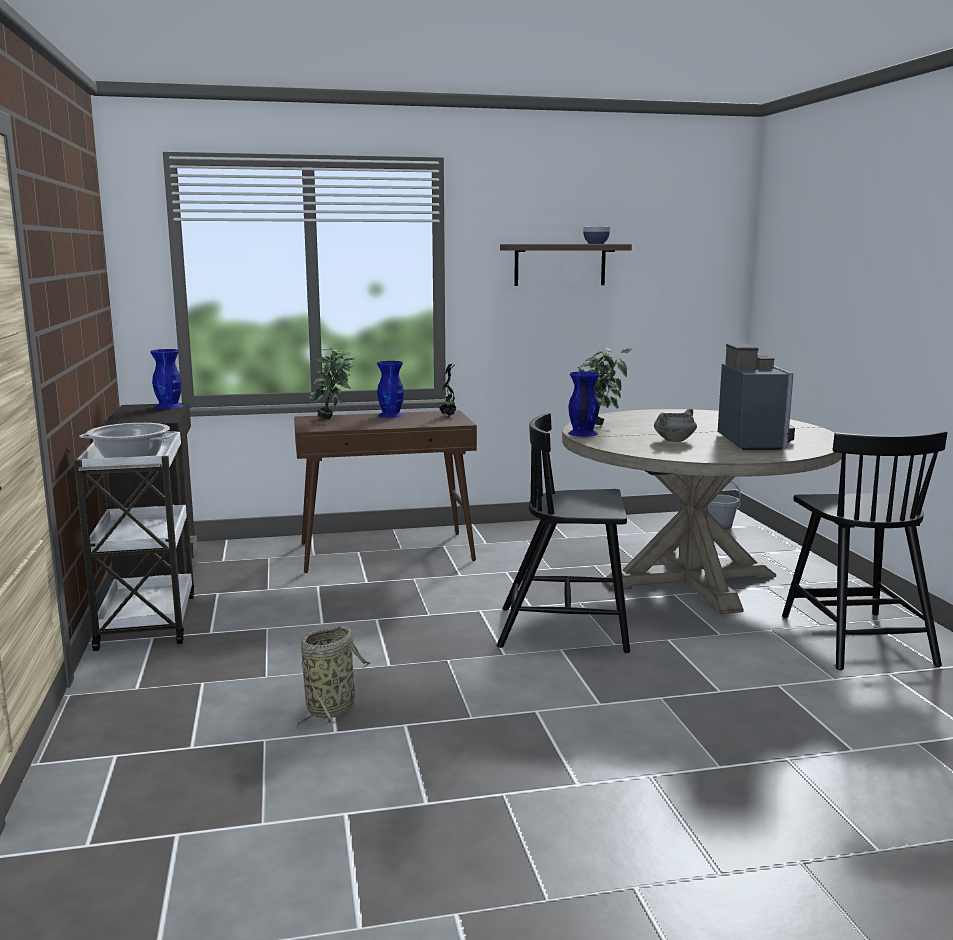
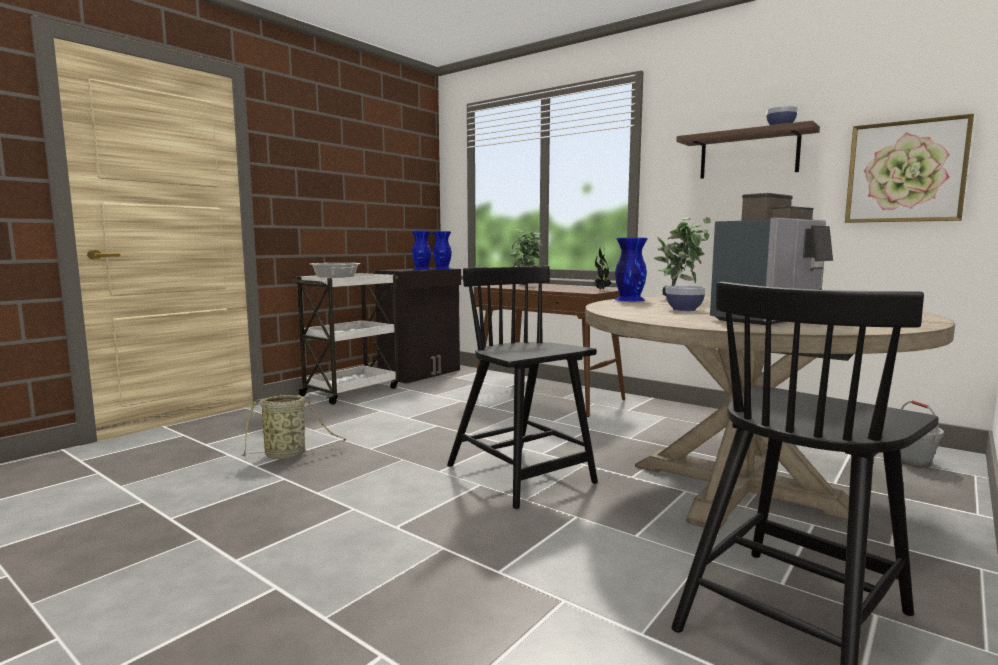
camera: 50 degrees right, 5 degrees down
(391, 415) = (568, 286): blue vase -> blue vase (422, 269)
(674, 441) = (684, 309): grey cooking pot -> bowl
(681, 290) = (905, 172): none -> picture

